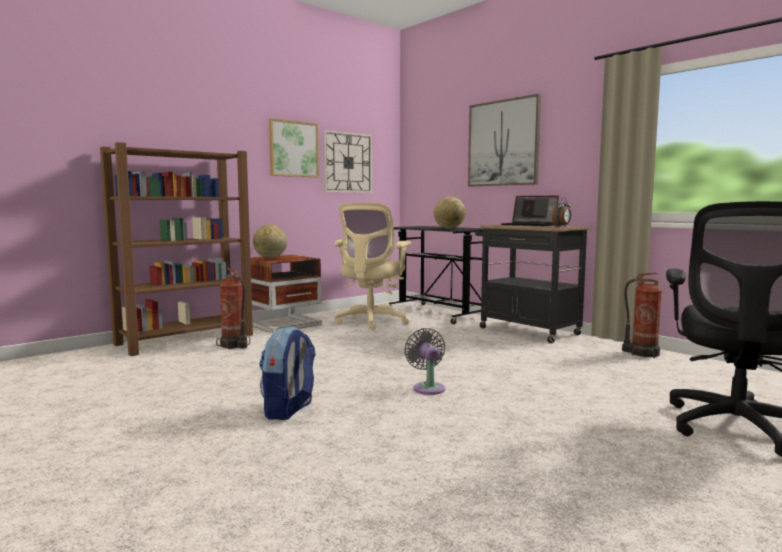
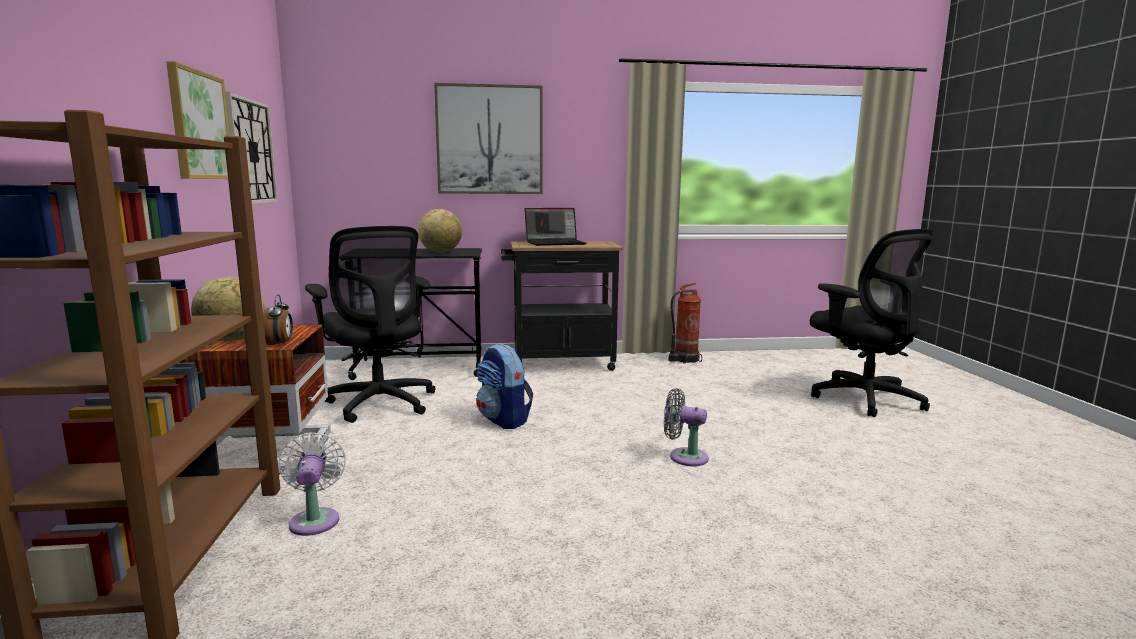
camera: 55 degrees left, 5 degrees up
(234, 346) = (315, 519): fire extinguisher -> white fan
(289, 410) = (687, 553): backpack -> backpack (504, 420)
(372, 320) = (377, 401): beige office chair -> black office chair
(561, 226) = (594, 243): alarm clock -> alarm clock (280, 344)

